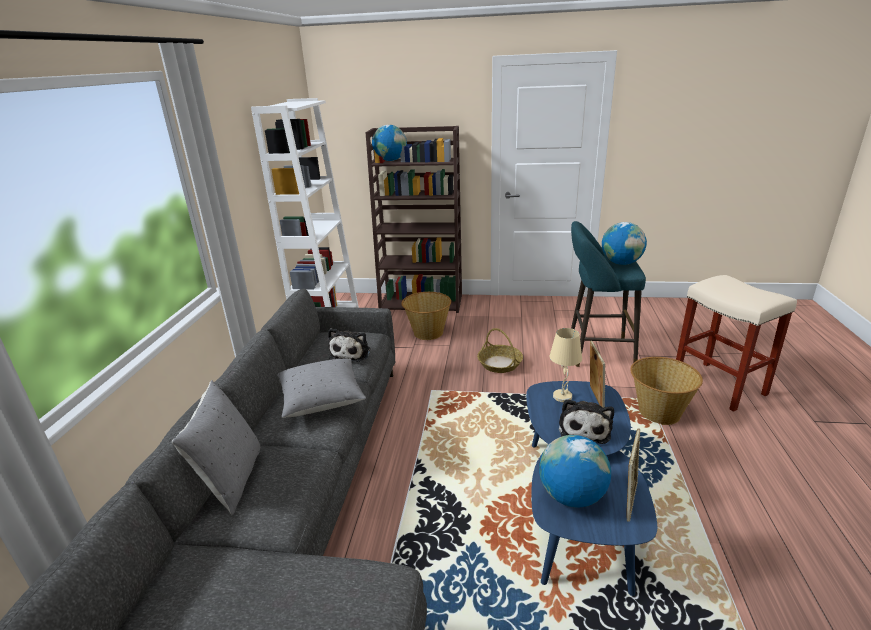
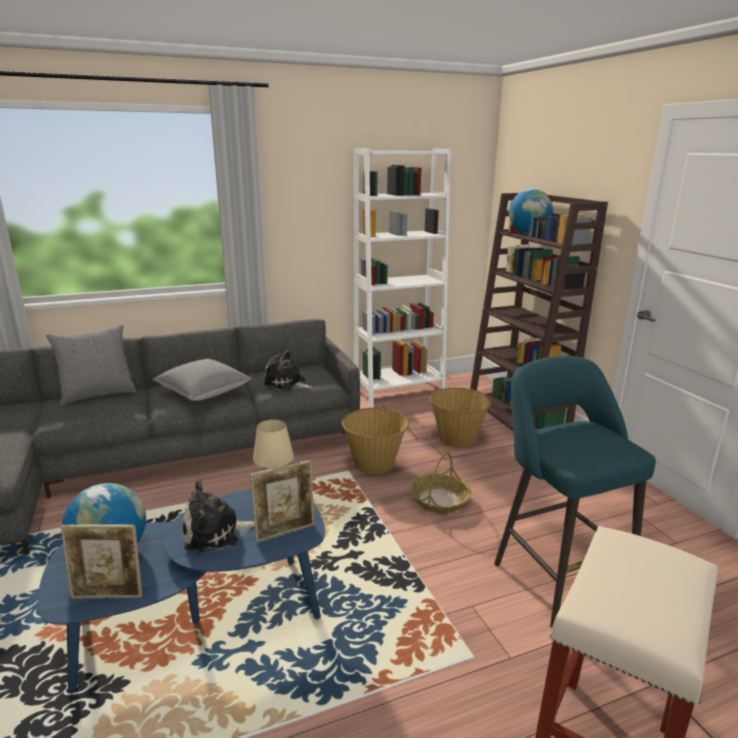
camera: 60 degrees right, 5 degrees down
(351, 353) = (286, 384): plush toy -> plush toy turned 45 degrees clockwise
(621, 263) = (593, 447): globe -> none
(658, 412) = (444, 673): basket -> basket (374, 463)

